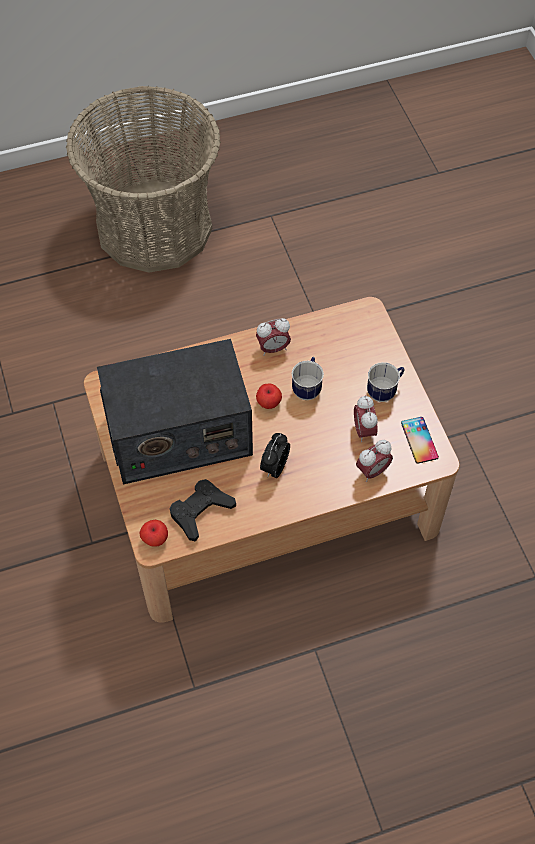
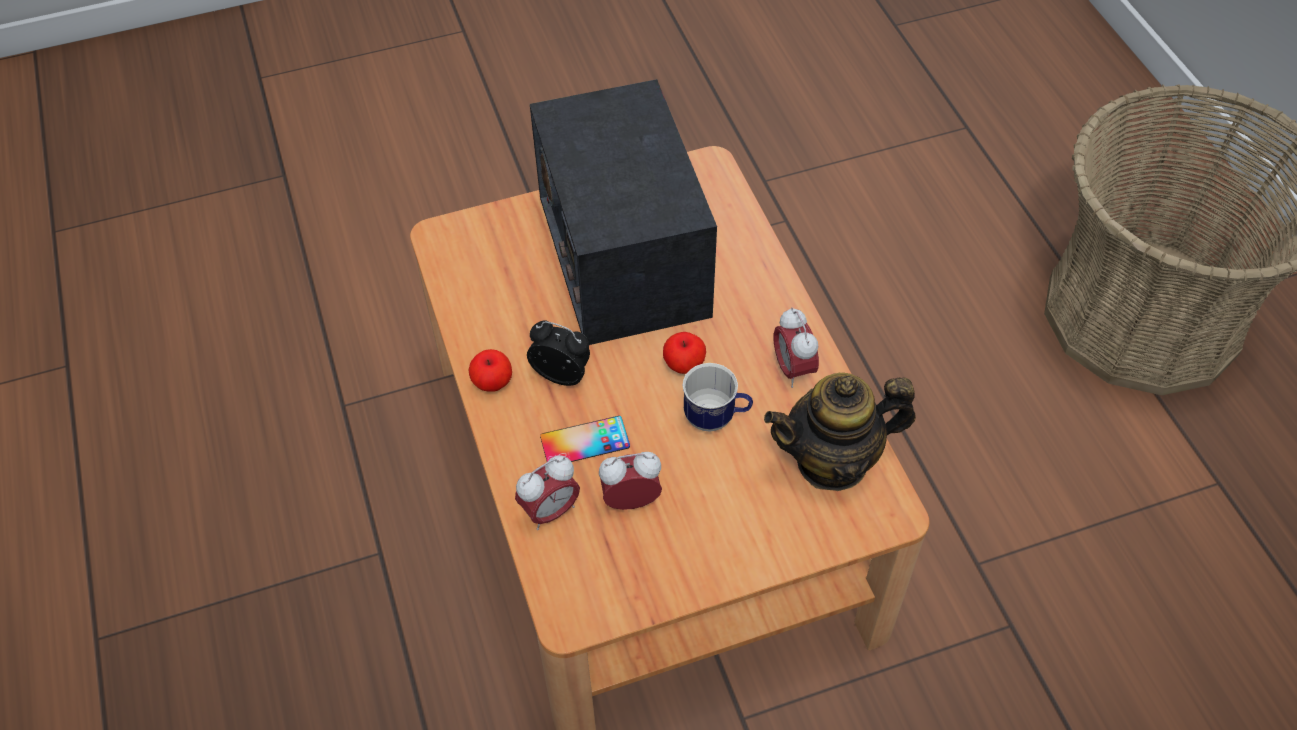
camera: 90 degrees right, 5 degrees down
(155, 538) = (450, 237): apple -> apple (492, 382)
(201, 511) = (490, 286): black game controller -> none
(336, 334) = (832, 461): none -> teapot
(372, 471) = (550, 511): alarm clock -> alarm clock turned 90 degrees counterclockwise
(385, 391) = (715, 535): mug -> none
(419, 440) = (611, 587): phone -> phone (585, 441)

